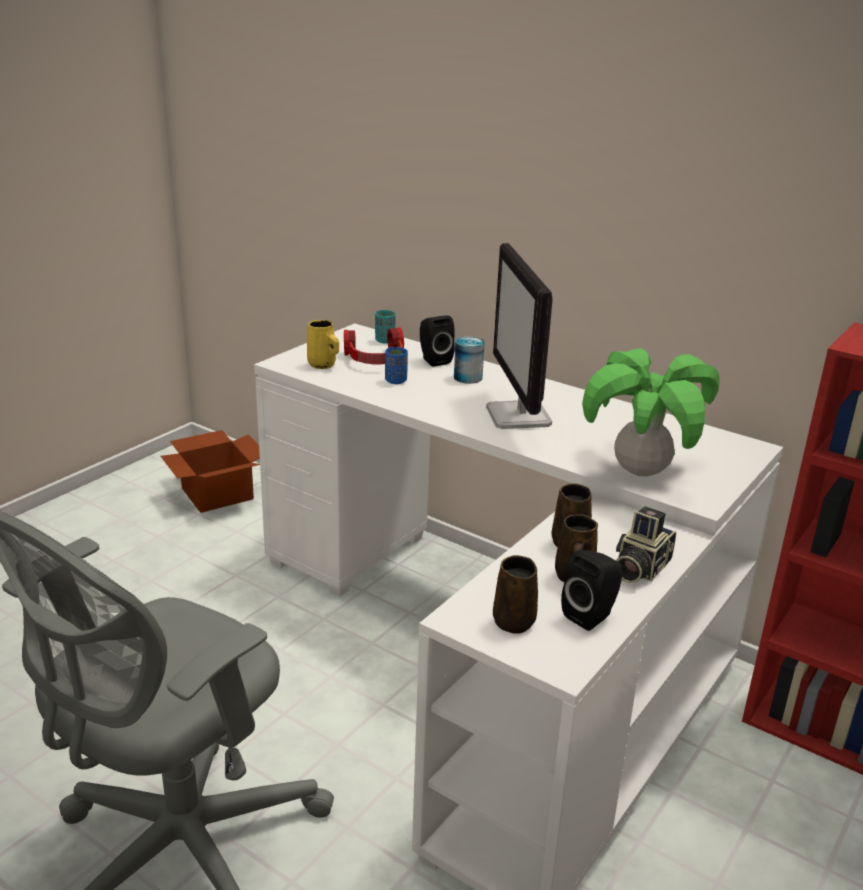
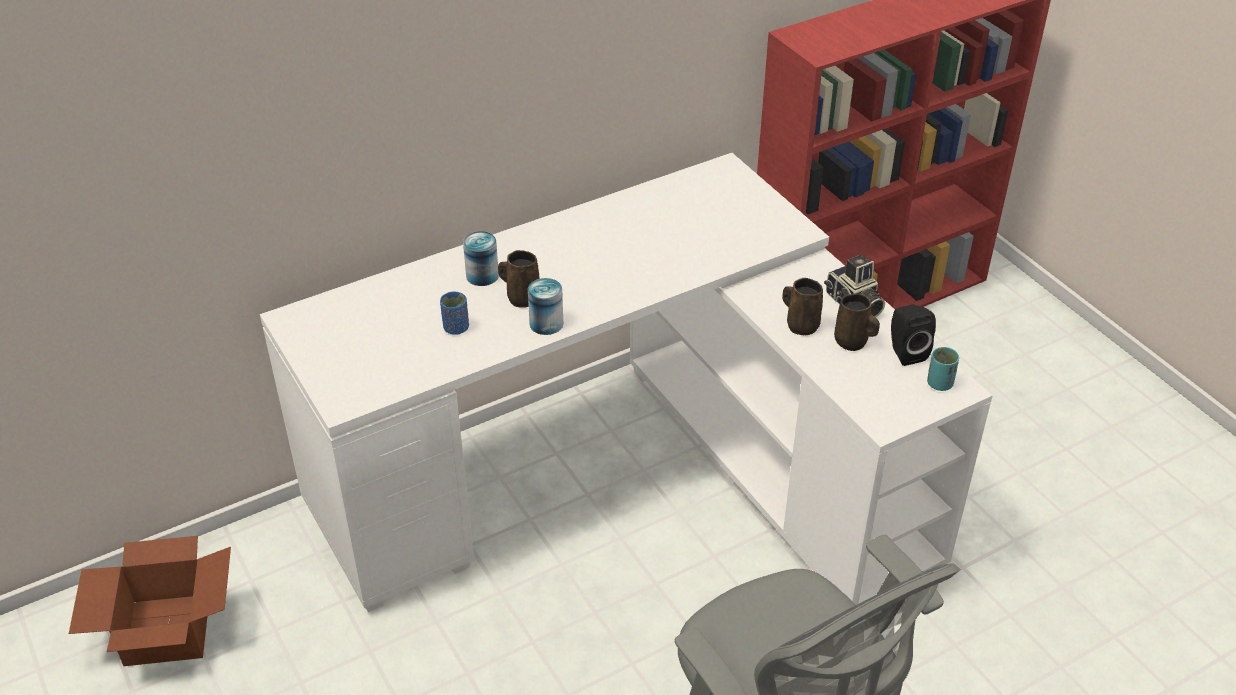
camera: 65 degrees left, 15 degrees up
(323, 365) = (375, 372): yellow mug -> none
(375, 360) = (388, 327): headphones -> none
(385, 340) = (336, 305): turquoise cup -> turquoise cup (939, 384)
(433, 360) = (420, 285): black speaker -> none
(433, 410) = (546, 323): none -> can
(514, 620) = (896, 394): brown mug -> brown mug (521, 298)
(519, 417) = (594, 273): monitor -> none
(641, 471) = (736, 242): potted plant -> none

